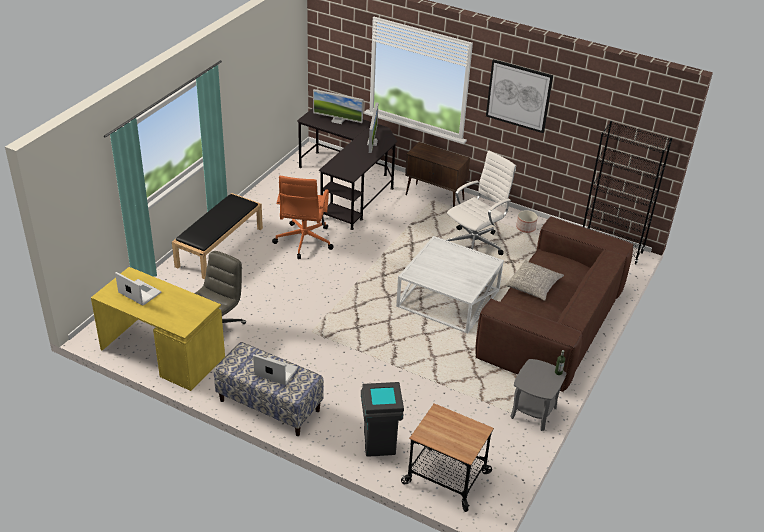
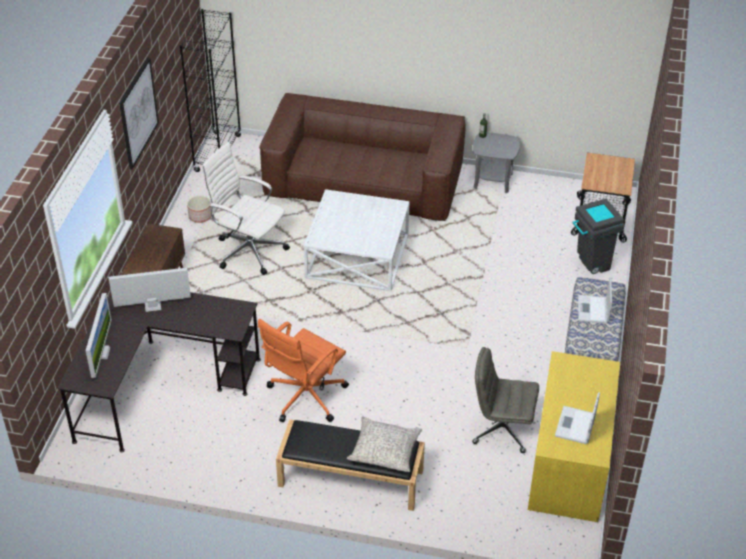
camera: 105 degrees left, 5 degrees up
(303, 242) = (304, 397): orange office chair -> orange office chair turned 135 degrees clockwise
(533, 286) = (357, 167): grey pillow -> grey pillow (385, 450)

